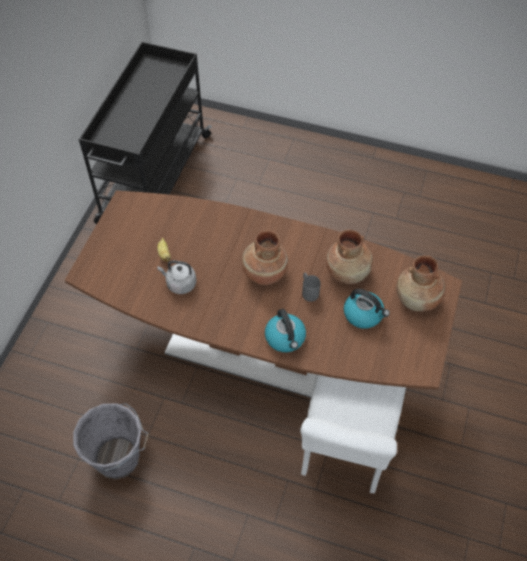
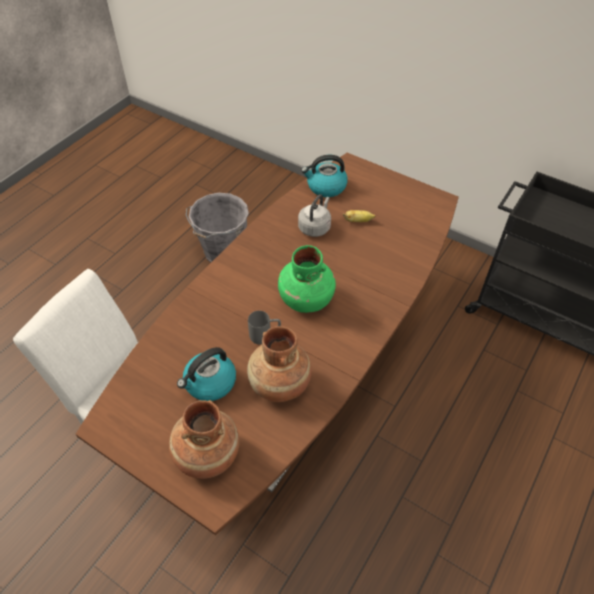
camera: 105 degrees right, 5 degrees down
(264, 273) = (306, 299): brown vase -> green vase
(285, 338) = (212, 299): kettle -> kettle (326, 187)

